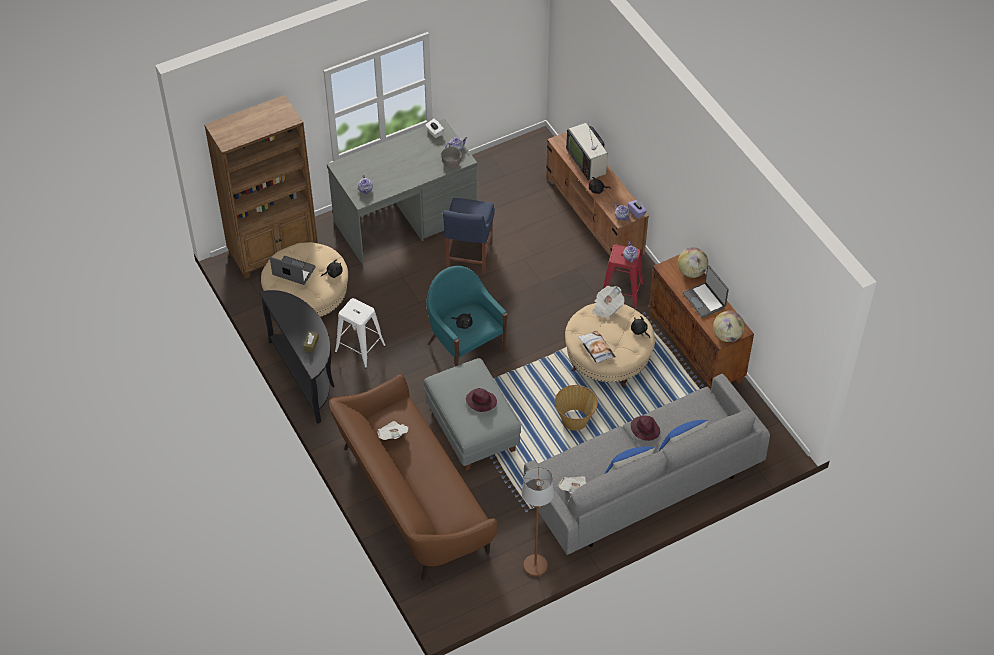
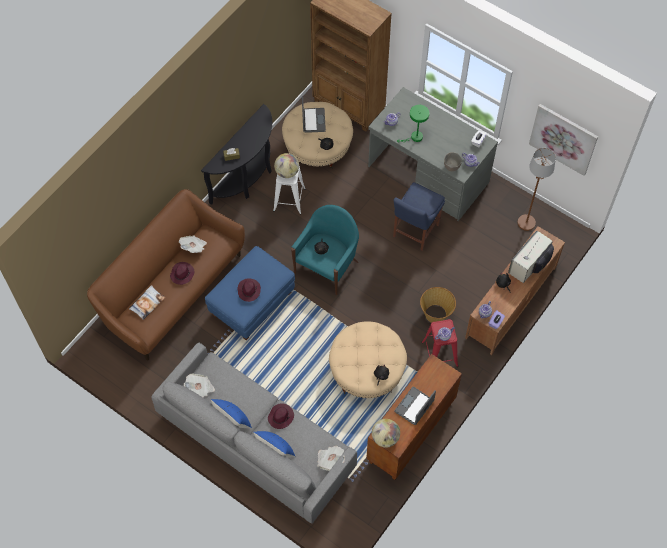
camera: 65 degrees right, 10 degrees up
(397, 178) = (414, 137): none -> green table lamp
(420, 457) = (182, 273): none -> purple hat
(468, 258) = (414, 232): blue chair -> blue chair turned 45 degrees counterclockwise
(473, 429) = (252, 304): grey ottoman -> blue ottoman
(497, 53) = (563, 139): none -> picture
(535, 566) = (148, 396): brown floor lamp -> brown floor lamp (526, 223)
(575, 419) = (295, 370): basket -> basket (436, 314)
(596, 349) = (345, 351): pillow -> pillow (147, 303)
(607, 307) = (392, 342): newspaper -> newspaper (330, 460)
(691, 272) = (440, 385): globe -> globe (287, 172)

